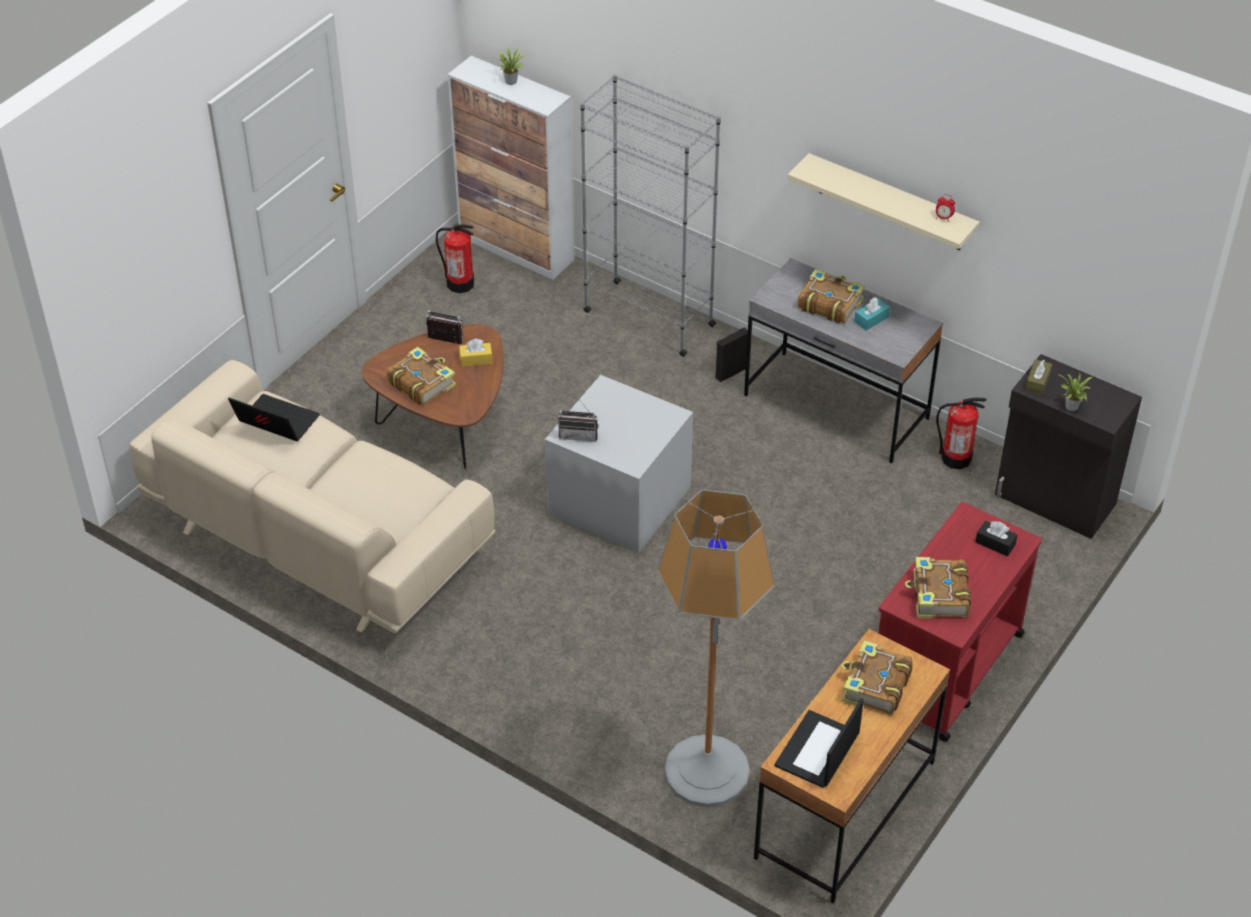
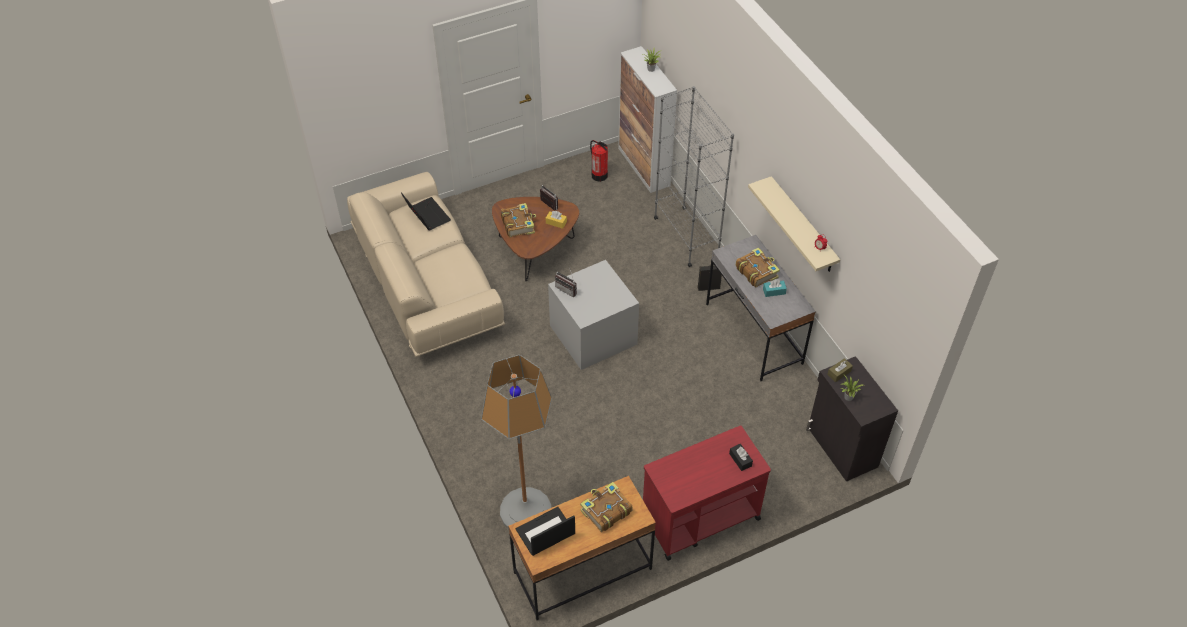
camera: 30 degrees right, 5 degrees up
(938, 596) = (682, 476): book -> none
(955, 458) = (801, 395): fire extinguisher -> none

